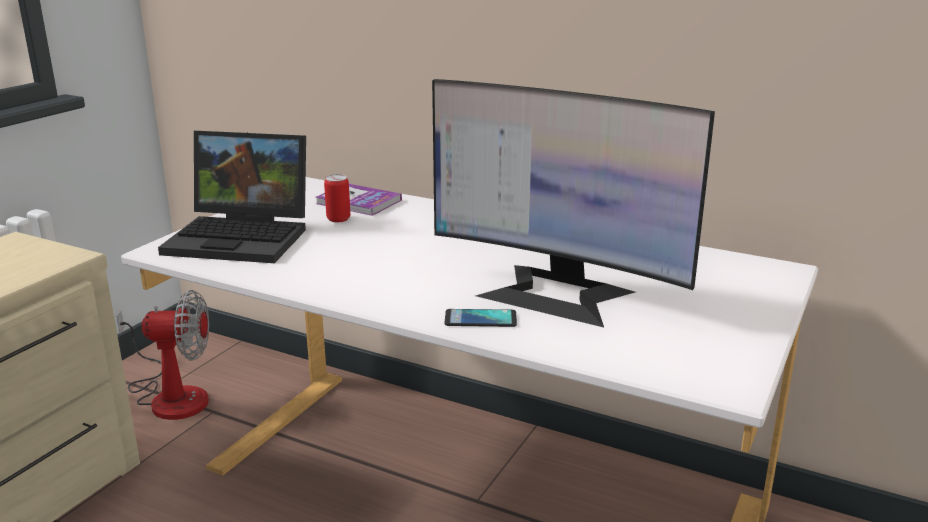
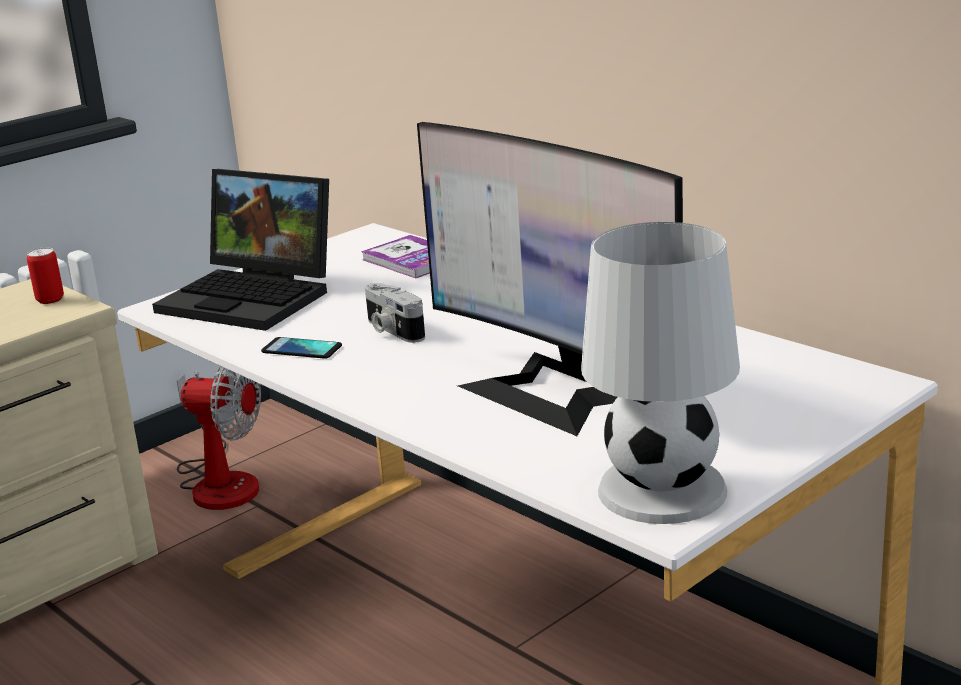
camera: 20 degrees right, 0 degrees up
(338, 219) = (374, 280): can -> can (50, 299)
(384, 256) = (392, 330): none -> camera
(480, 319) = (441, 414): phone -> phone (301, 349)
(704, 363) = (660, 490): none -> white table lamp

